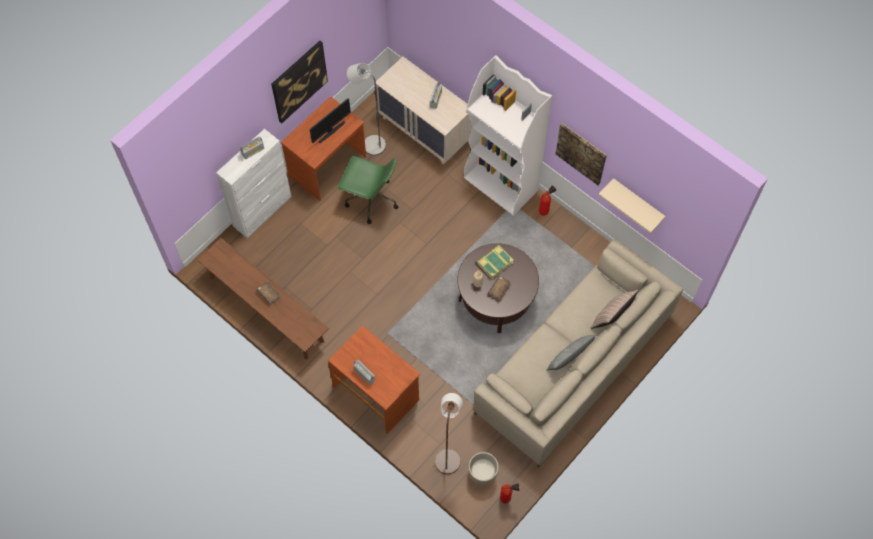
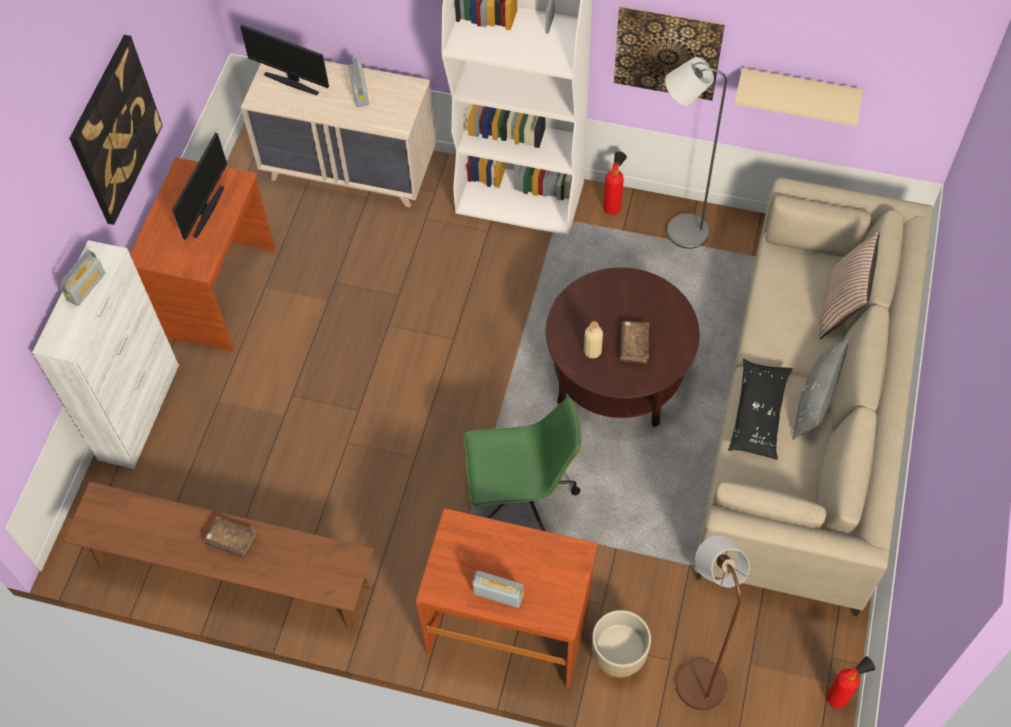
camera: 25 degrees left, 5 degrees down
(370, 143) = (271, 226): grey floor lamp -> grey floor lamp (679, 232)
(370, 200) = (320, 312): green office chair -> green office chair (522, 500)
(406, 79) = (292, 82): none -> monitor
(482, 474) = (773, 676): beige planter -> beige planter (619, 656)
(494, 263) = (600, 306): book -> none
(537, 351) = (758, 414): none -> black pillow

